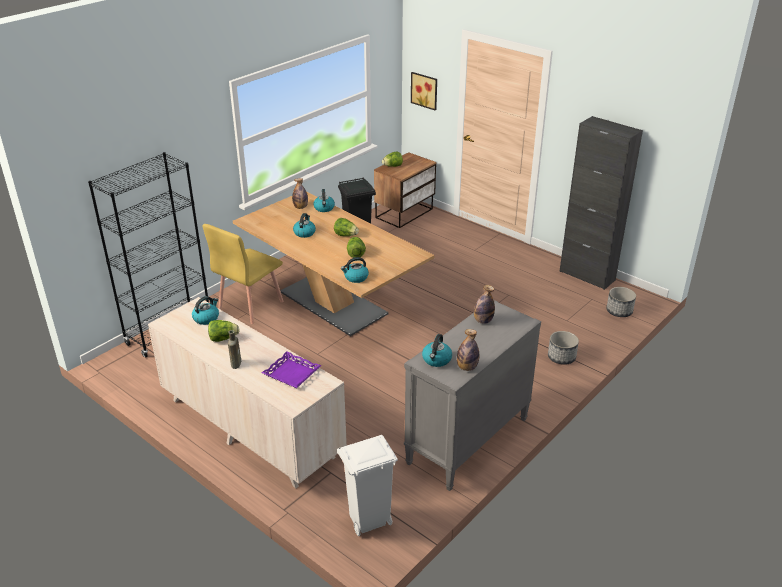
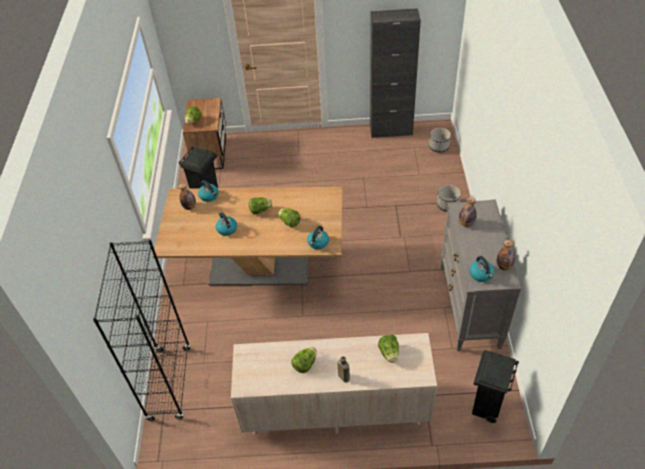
camera: 40 degrees left, 15 degrees up
(206, 318) = (267, 357): kettle -> none
(250, 305) = (200, 313): yellow chair -> none
(292, 373) = (389, 353): purple tray -> lettuce
(368, 521) = (486, 408): white trash can -> black trash can
(425, 90) = (189, 41): picture -> none

